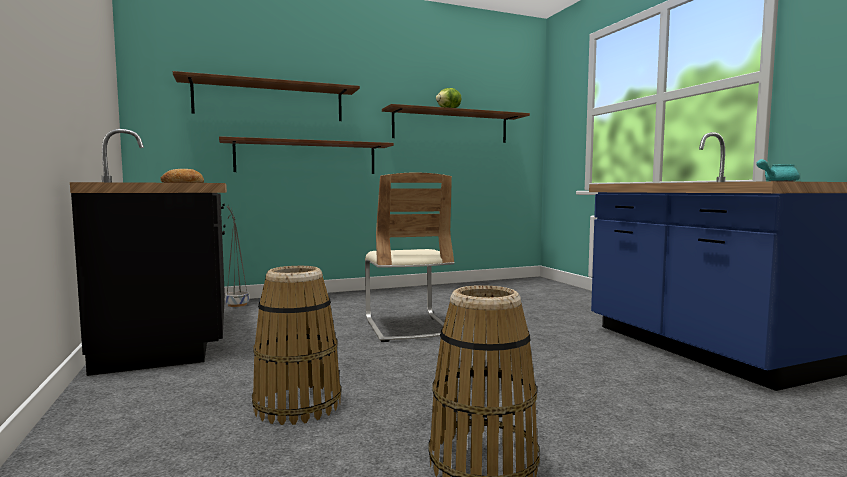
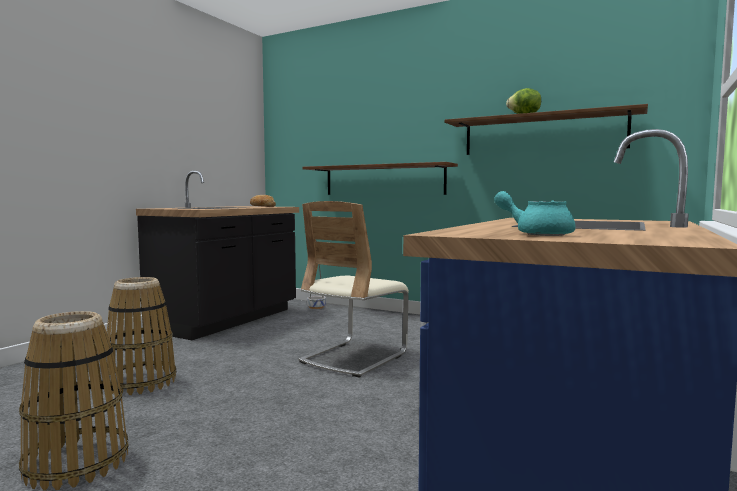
camera: 50 degrees right, 0 degrees up
(270, 101) = (355, 131): brown shelf -> none

